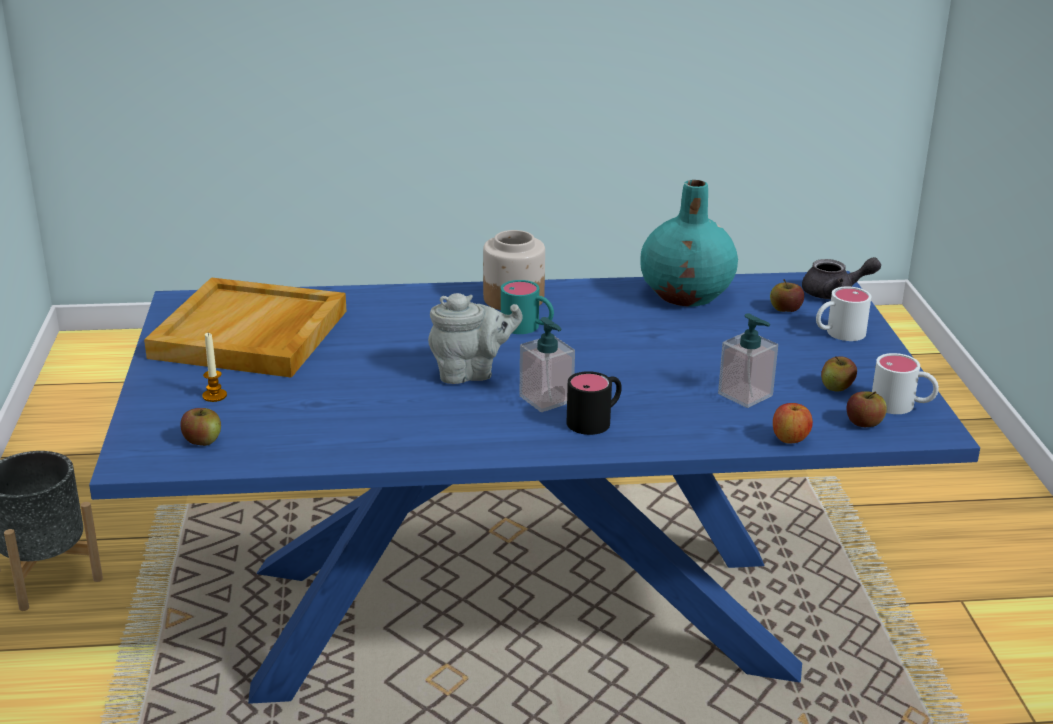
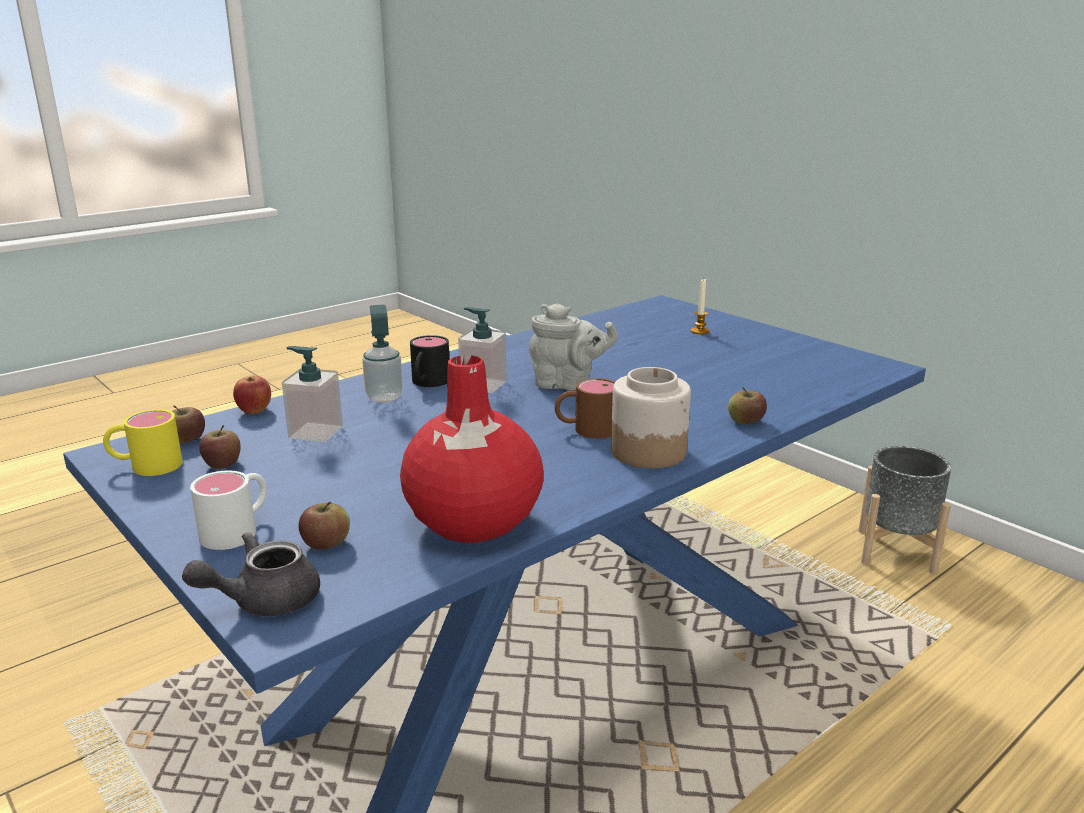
camera: 145 degrees right, 5 degrees down
(202, 440) = (652, 316): apple -> apple (745, 421)
(251, 335) = (774, 362): beige tray -> none
(471, 373) = (568, 384): grey teapot -> grey teapot turned 120 degrees counterclockwise
(527, 327) = (586, 429): turquoise mug -> brown mug
(654, 415) = (384, 397): none -> soap dispenser
(687, 295) = (472, 522): turquoise vase -> red vase
(902, 406) = (145, 466): white mug -> yellow mug

